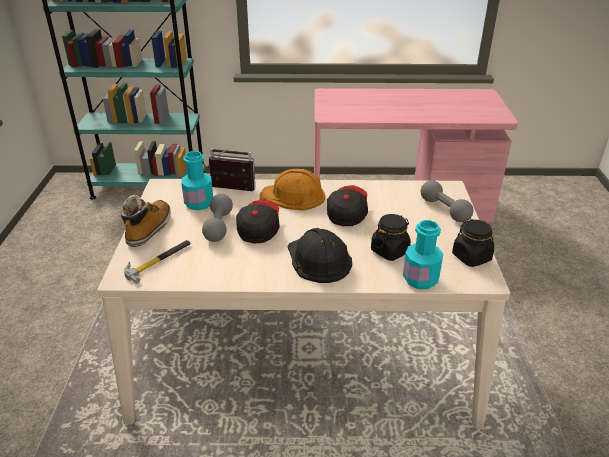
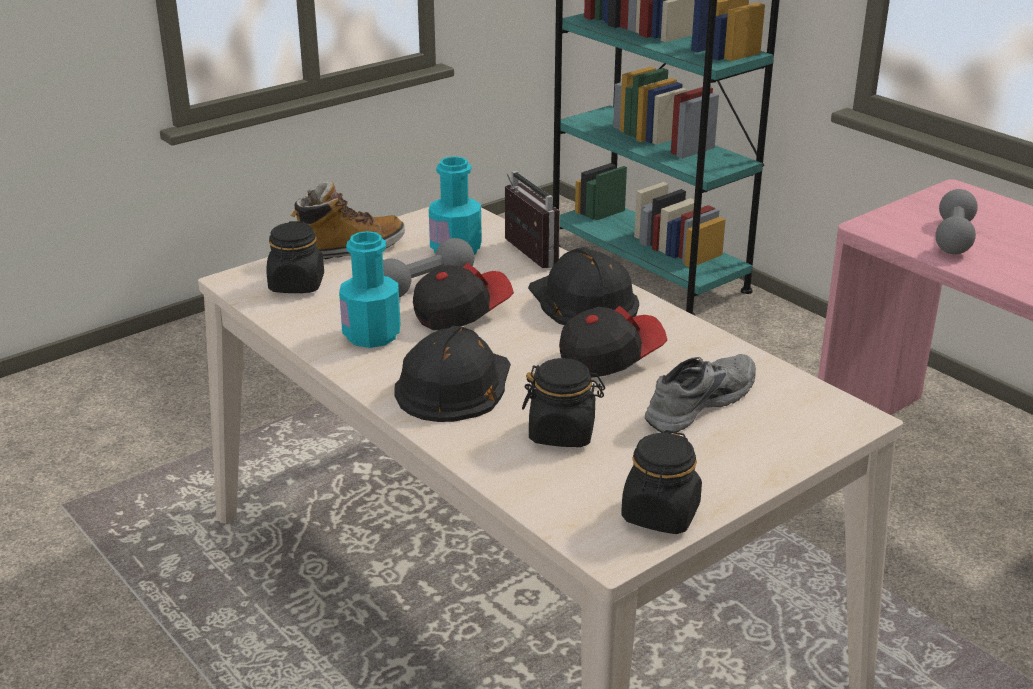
camera: 50 degrees right, 5 degrees down
(158, 261) = (297, 285): hammer -> black jar
(293, 196) = (582, 301): orange hard hat -> black hard hat
(403, 211) = (697, 402): none -> grey shoe
(420, 279) = (525, 487): turquoise bottle -> turquoise bottle (372, 335)
(444, 210) = (767, 438): grey dumbbell -> grey dumbbell (953, 237)

